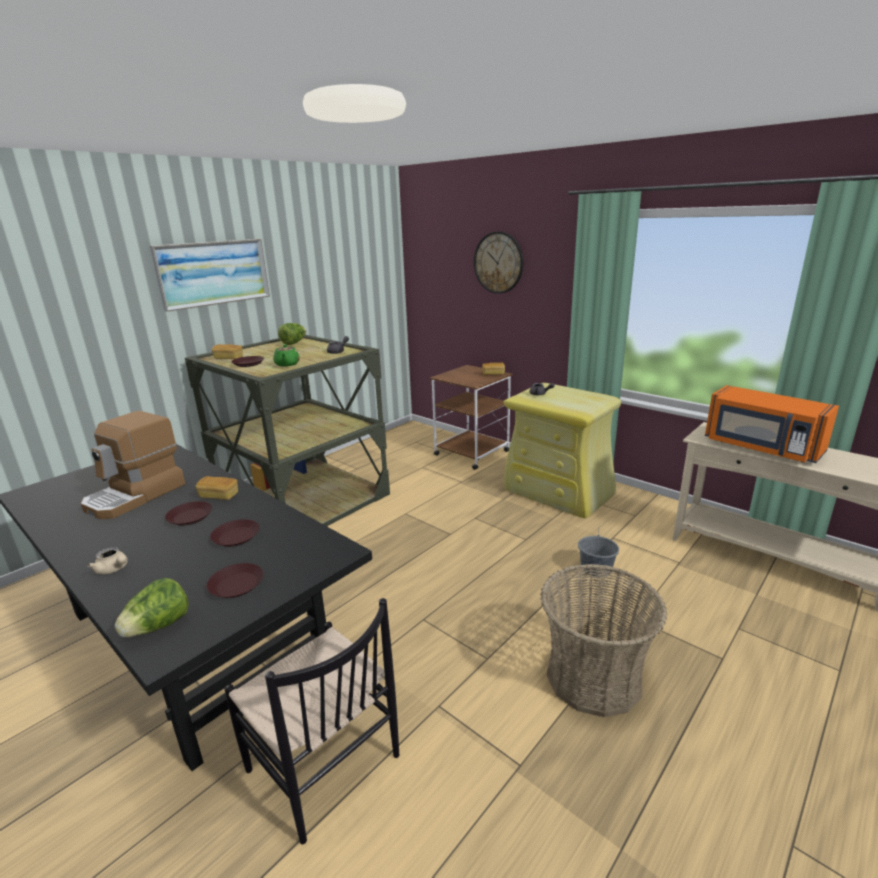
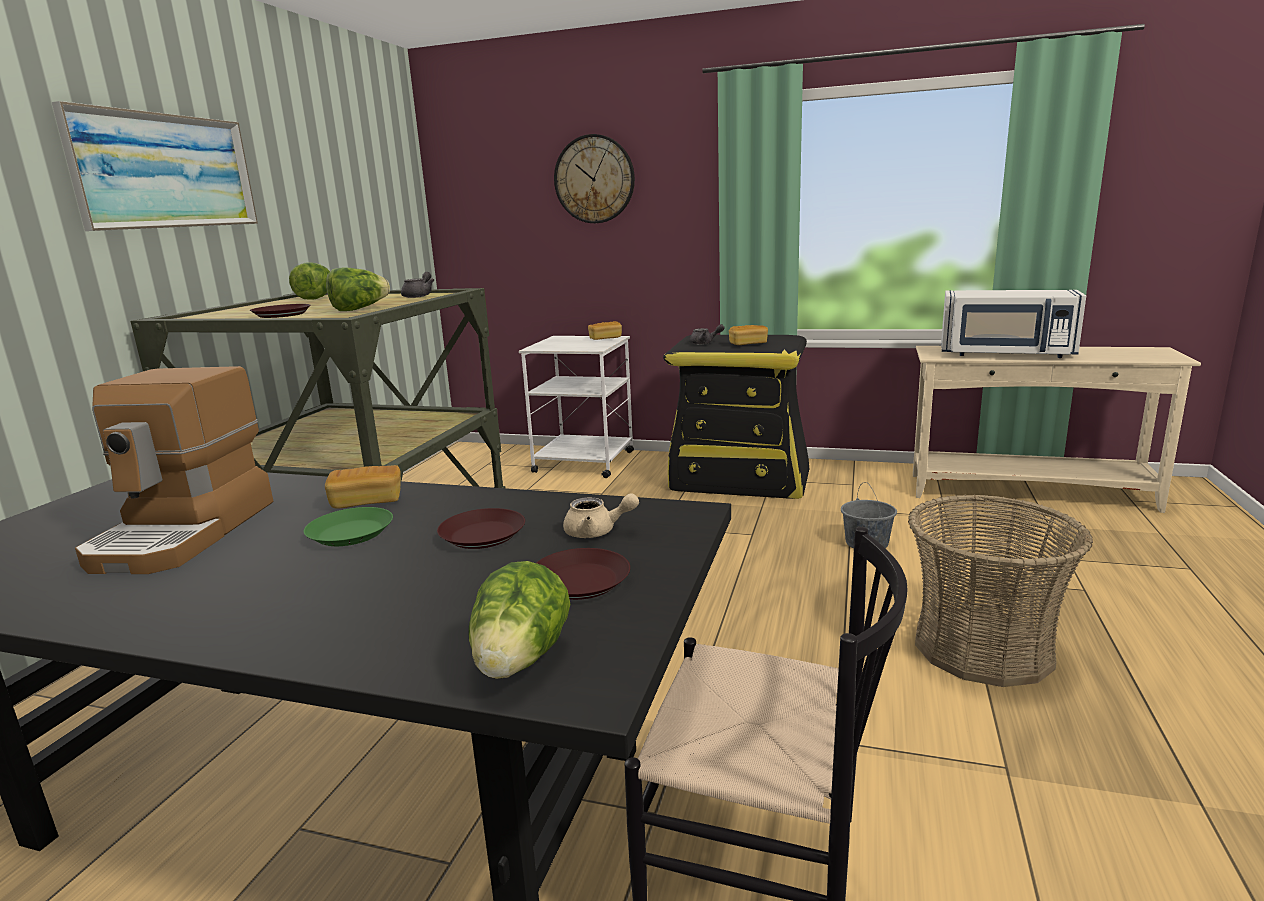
camera: 25 degrees left, 5 degrees down
(114, 569) = (294, 623): beige teapot -> beige teapot (597, 532)
(190, 517) = (351, 533): brown plate -> green plate
(229, 358) = (227, 315): bread -> bread (748, 344)
(287, 364) = (359, 309): green teapot -> lettuce
(472, 454) = (585, 462): brown cart -> white cart
(558, 492) = (741, 480): yellow nightstand -> black nightstand
(761, 447) = (1006, 354): orange microwave -> white microwave

